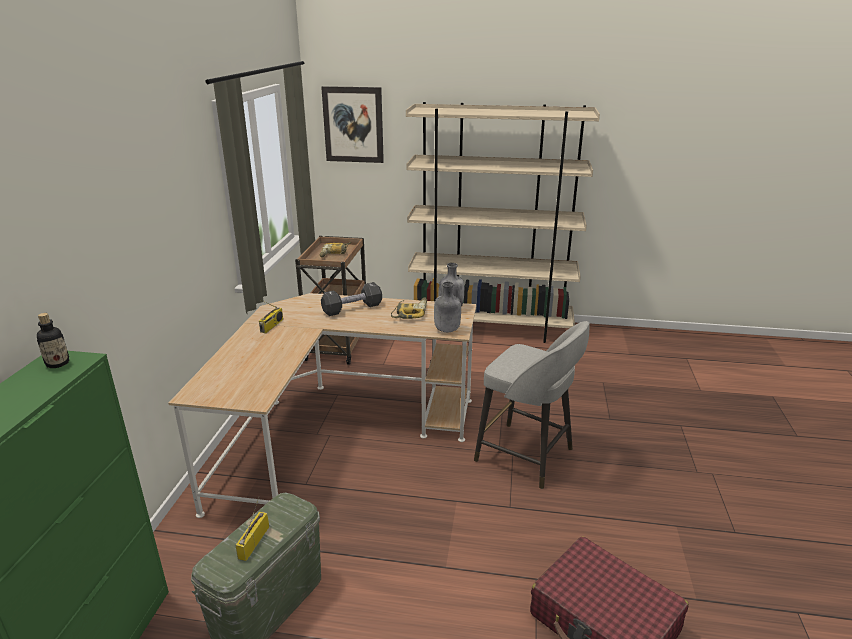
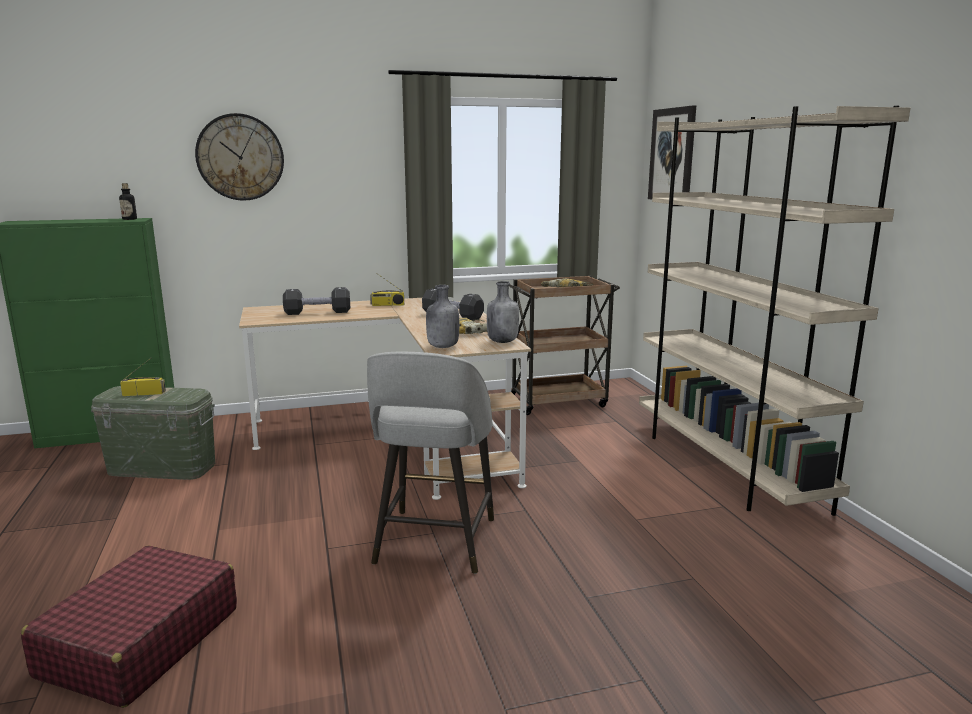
camera: 65 degrees right, 10 degrees down
(105, 222) = (240, 157): none -> wall clock
(260, 362) = (317, 312): none -> black dumbbell

